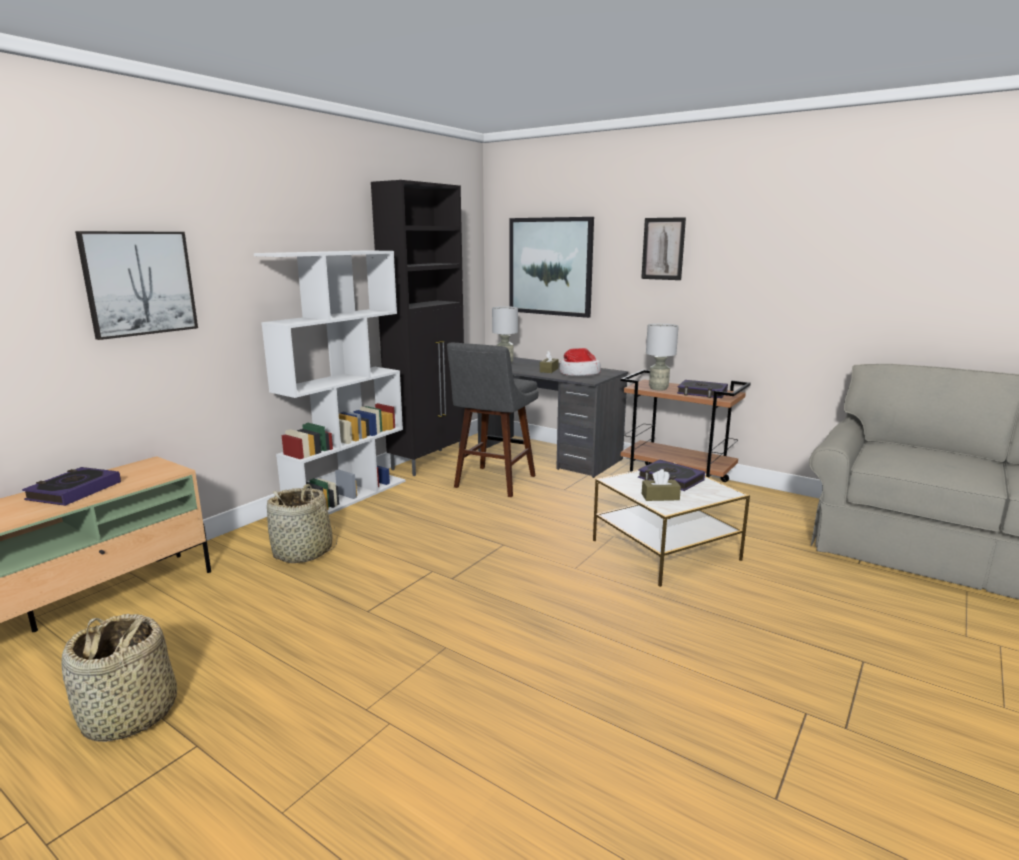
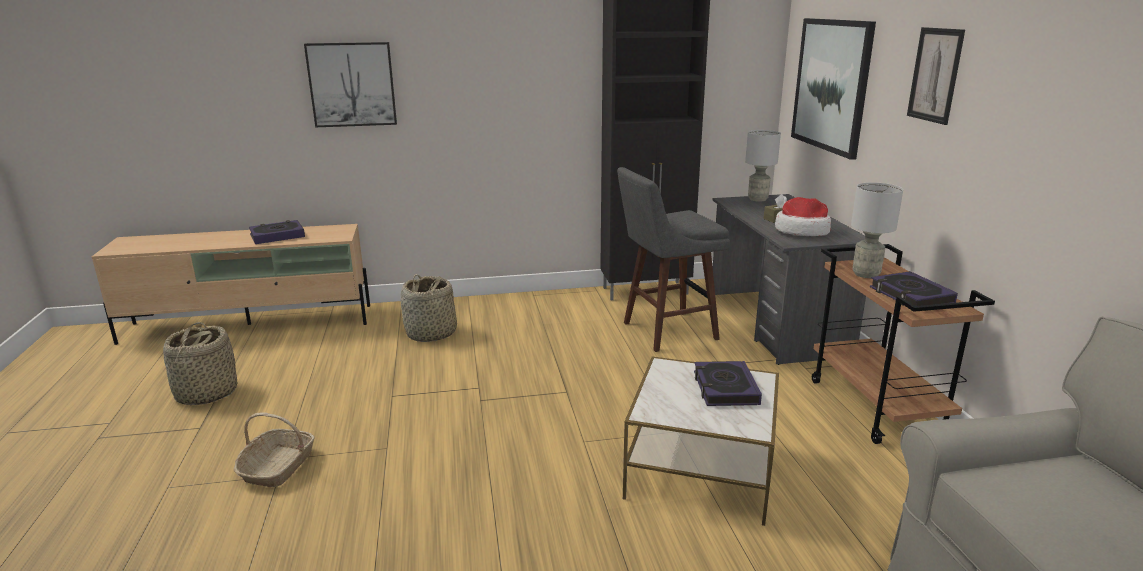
camera: 45 degrees right, 5 degrees up
(348, 496) = (531, 300): white bookcase -> none
(374, 718) = (278, 467): none -> basket
(660, 497) = (668, 400): brown tissue box -> none

